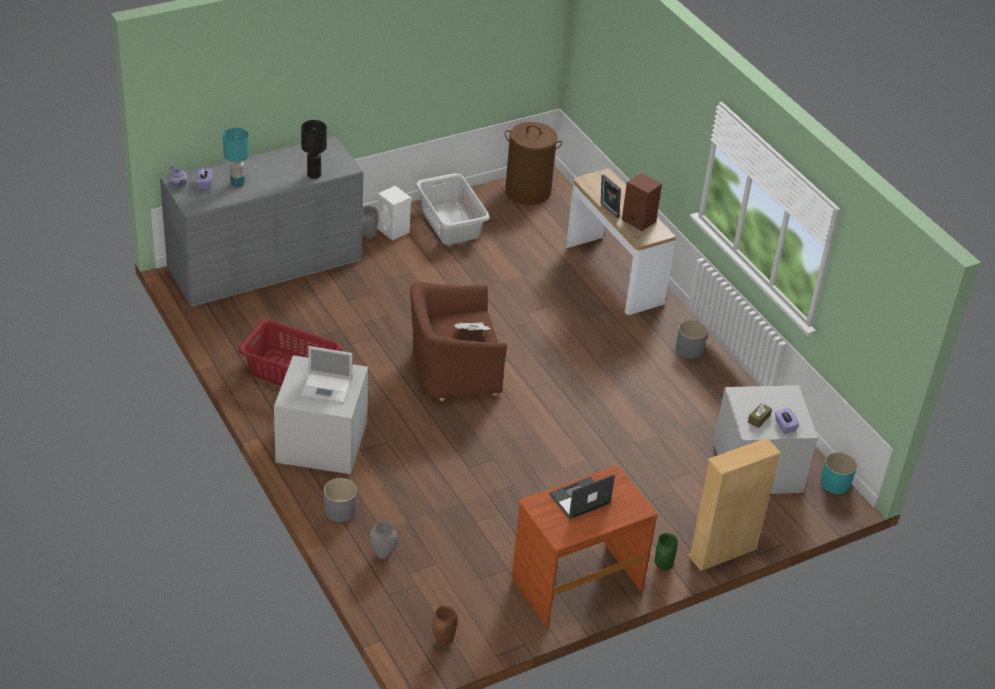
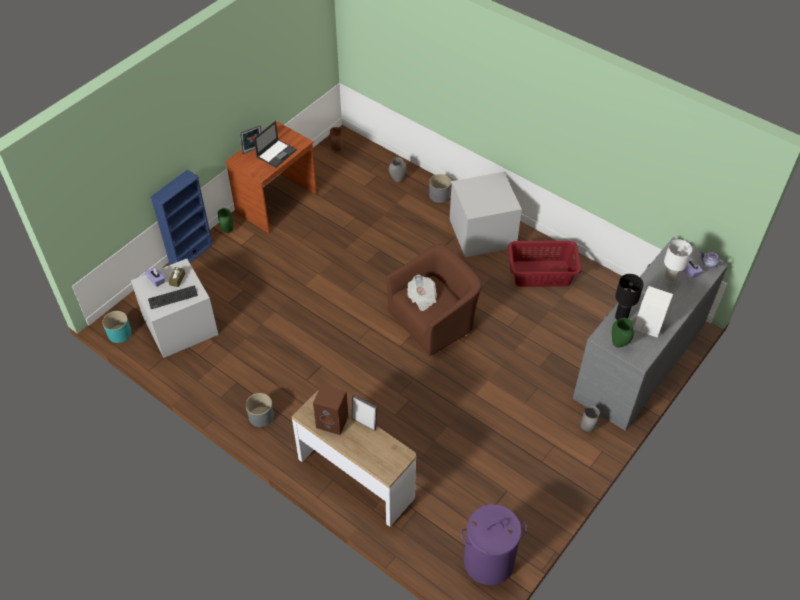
camera: 160 degrees right, 10 degrees up
(237, 183) = (669, 283): turquoise table lamp -> white table lamp
(327, 387) = (481, 194): laptop -> none
(337, 159) = (619, 344): none -> green vase
(393, 231) = (572, 445): white speaker -> white speaker (647, 325)
(451, 223) = (531, 479): grey laundry basket -> none
(528, 191) = (488, 561): brown laundry basket -> purple laundry basket
(611, 515) = (253, 150): none -> picture frame
(723, 552) = (191, 253): beige bookcase -> blue bookcase
(768, 401) = (173, 297): none -> keyboard

